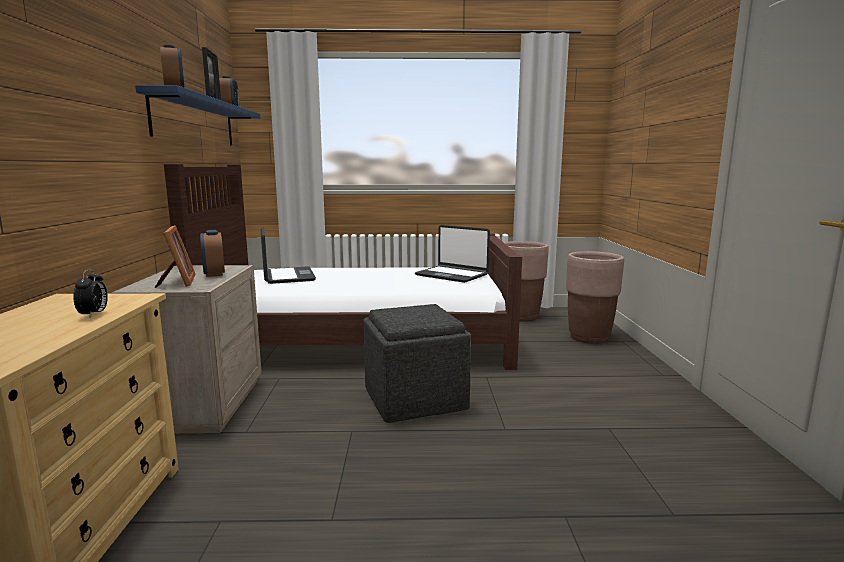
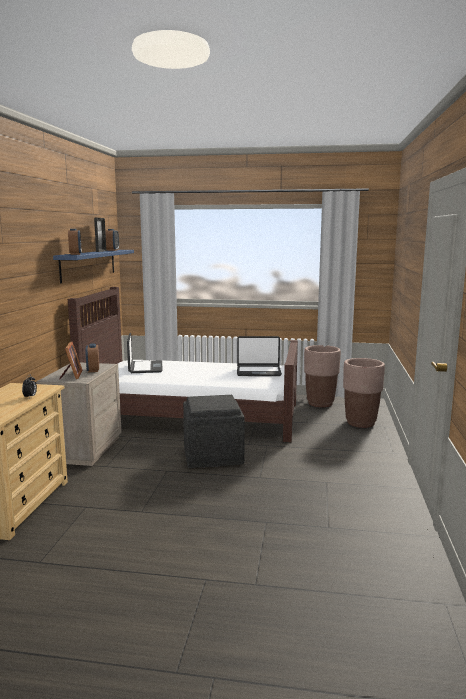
camera: 10 degrees right, 0 degrees up
(452, 275) = (258, 372): laptop -> laptop turned 45 degrees counterclockwise

